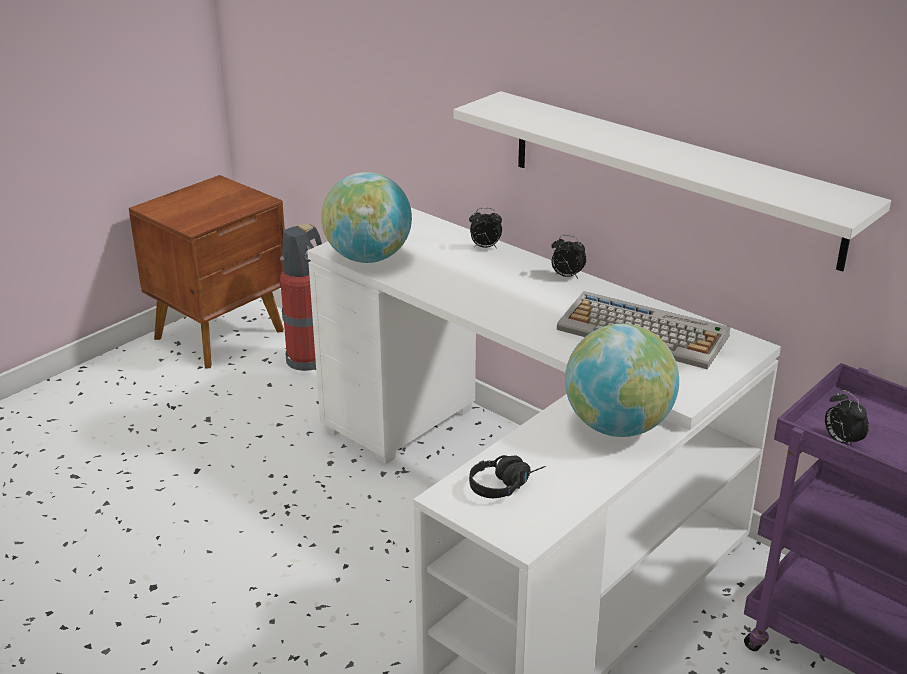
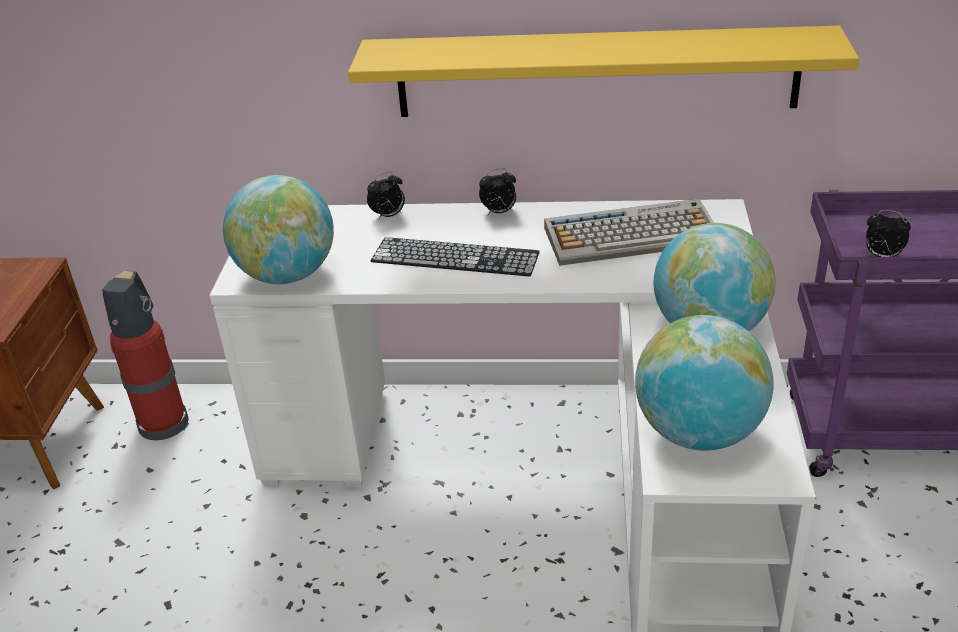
camera: 35 degrees left, 5 degrees up
(491, 293) = (455, 257): none -> keyboard
(506, 484) = (699, 433): black headphones -> globe
(670, 176) = (595, 72): white shelf -> yellow shelf

